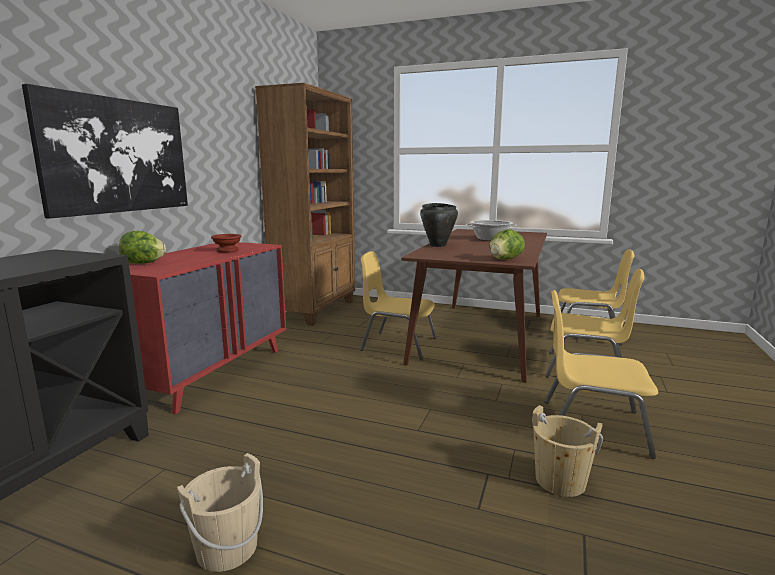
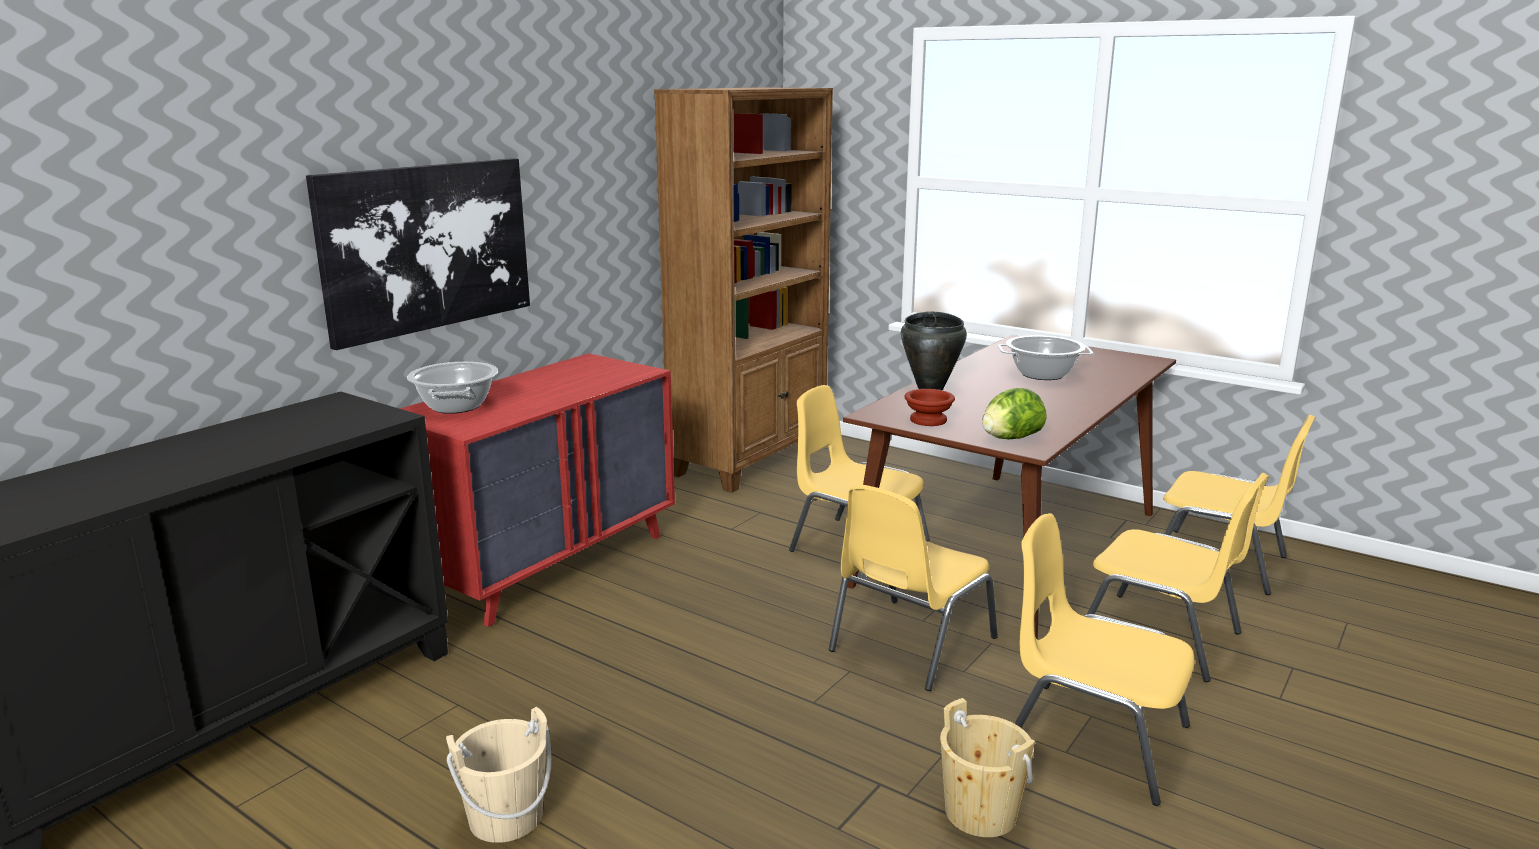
camera: 15 degrees right, 5 degrees up
(143, 263) = (456, 406): lettuce -> cooking pot
(226, 250) = (581, 381): brown bowl -> brown bowl (926, 420)
(457, 390) = (909, 644): none -> yellow chair

